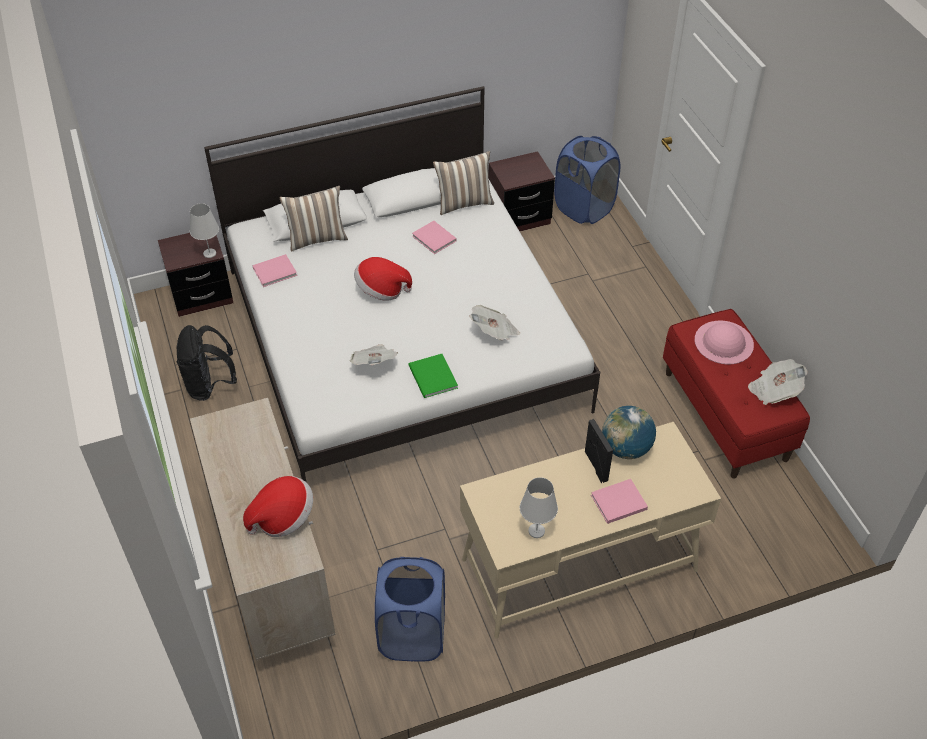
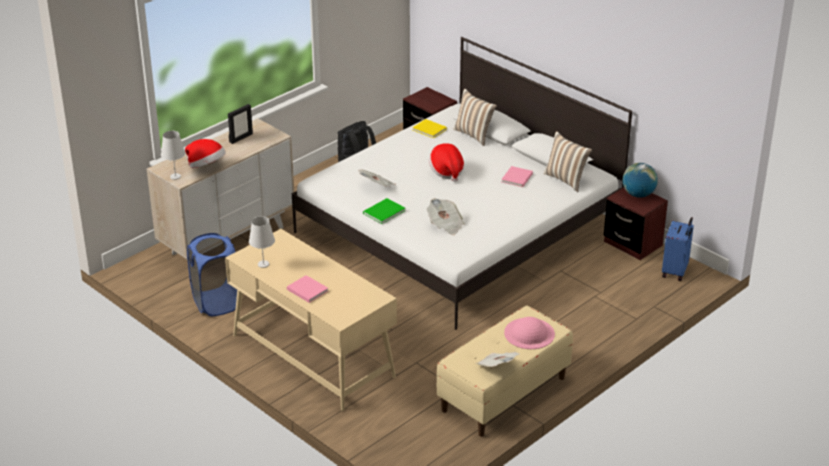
camera: 65 degrees right, 15 degrees down
(209, 253) = (431, 107): white table lamp -> white table lamp (175, 176)
(276, 271) = (430, 130): pink book -> yellow book
(584, 208) = (675, 272): blue laundry basket -> blue suitcase
(595, 466) = (332, 274): picture frame -> picture frame (241, 138)
(626, 448) = (356, 283): globe -> globe (638, 195)
(725, 415) = (504, 394): red bench -> beige bench

